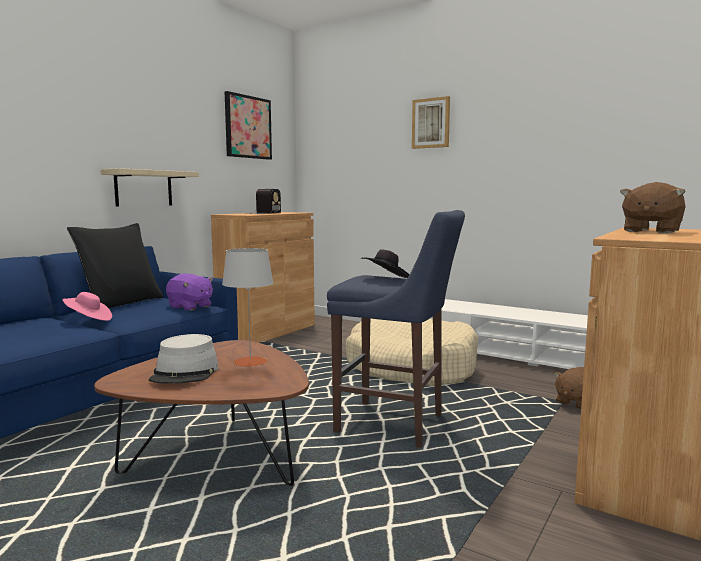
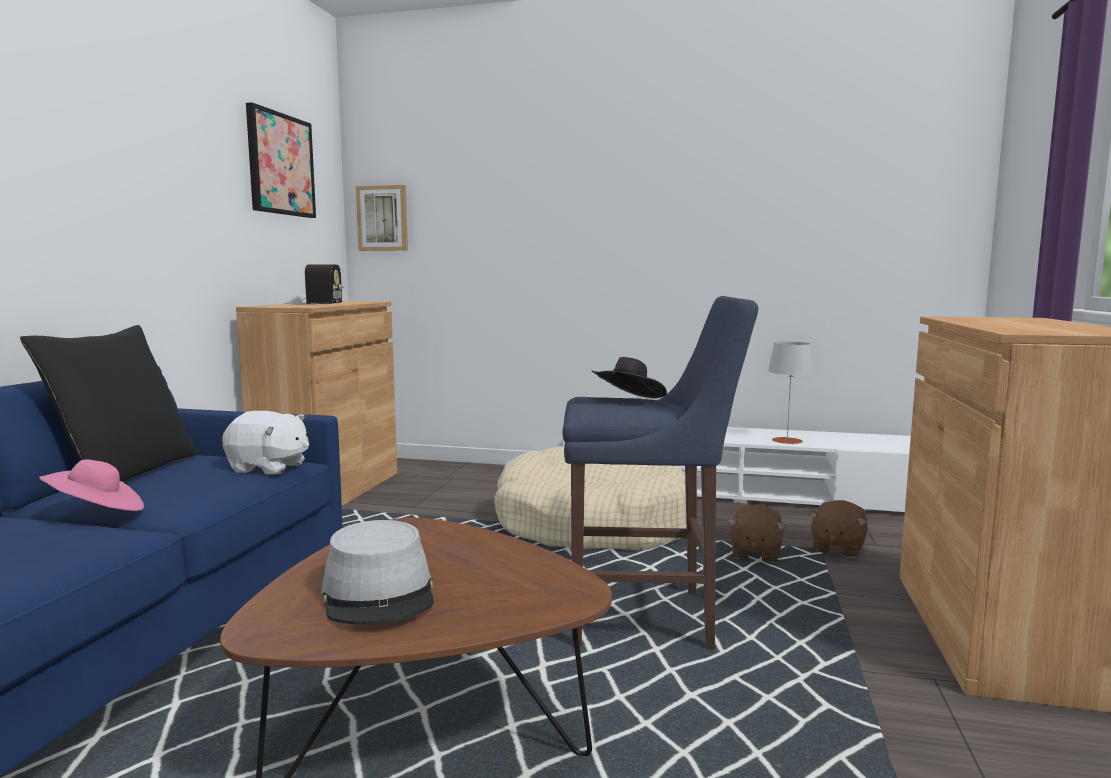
camera: 20 degrees left, 0 degrees up
(143, 188) = (127, 262): beige shelf -> none
(190, 307) = (268, 468): purple plush toy -> white plush toy
(250, 362) = (468, 557): grey table lamp -> grey table lamp (787, 440)
(431, 123) = (567, 172): picture -> picture (383, 218)
(650, 231) = (992, 321): brown plush toy -> brown plush toy (755, 554)

